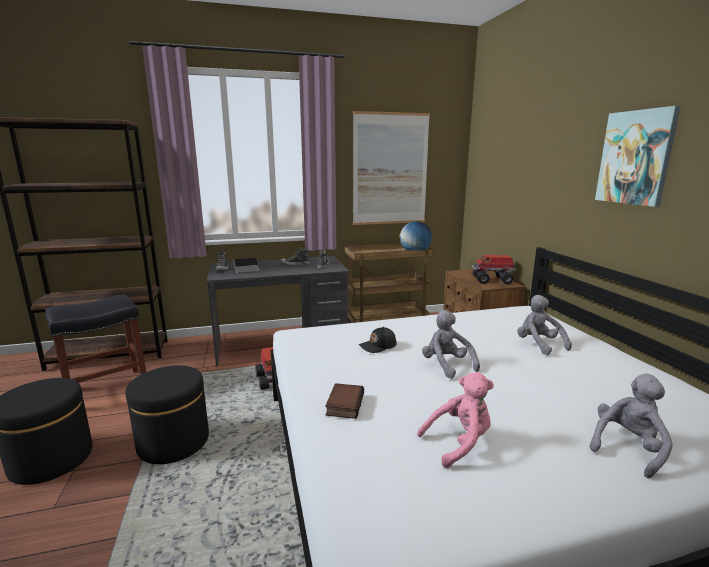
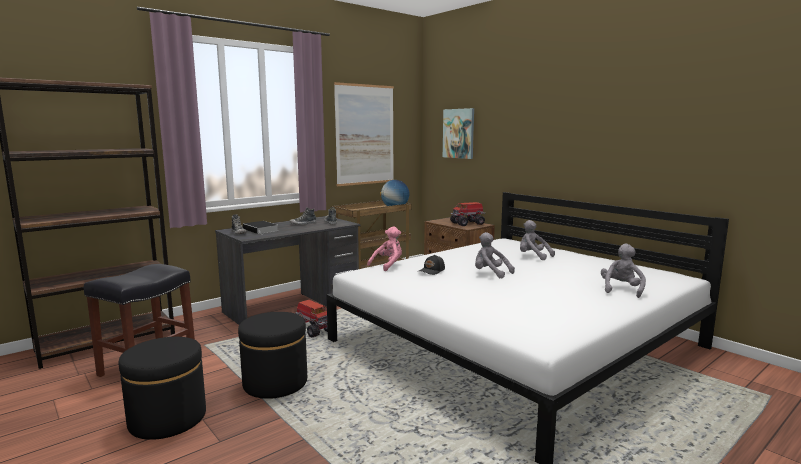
camera: 25 degrees left, 5 degrees down
(344, 404) = (452, 300): book -> none
(459, 443) = (540, 303): pink plush toy -> pink plush toy (388, 265)
(635, 157) = (571, 123): picture -> picture (459, 133)

